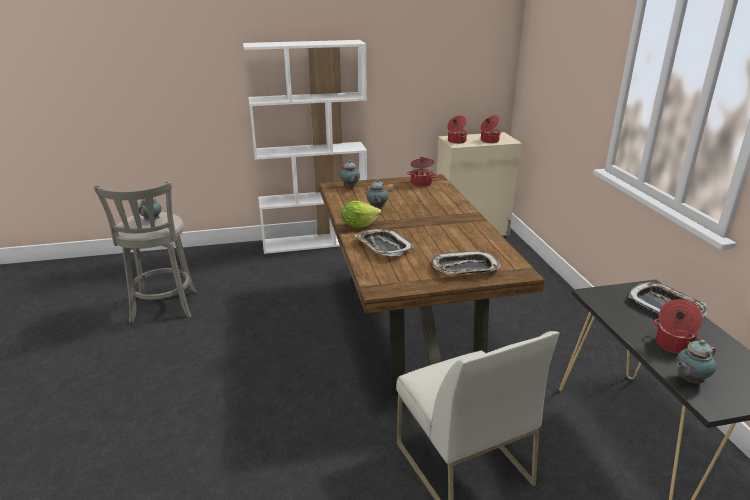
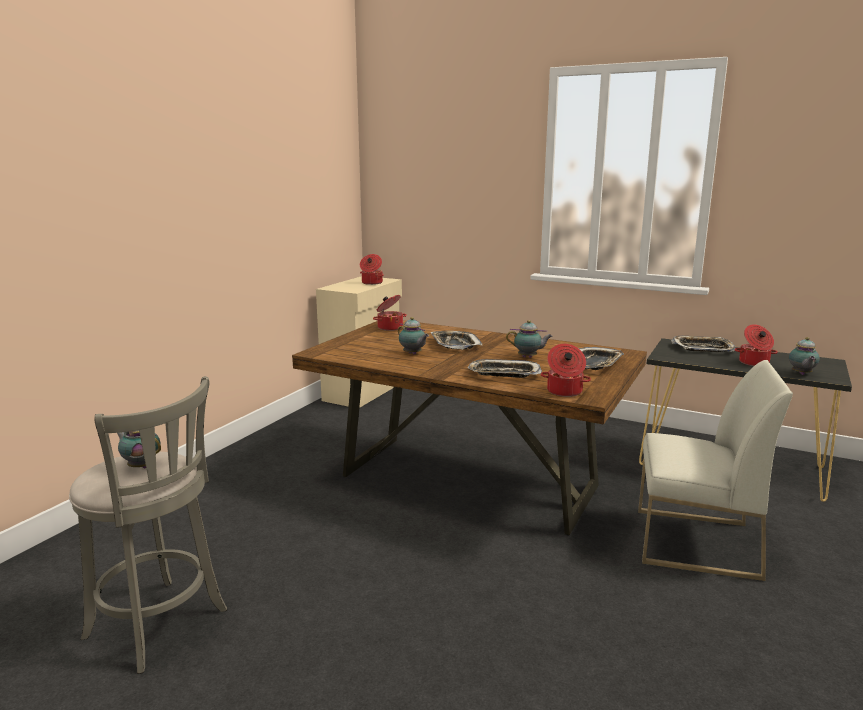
camera: 50 degrees left, 10 degrees down
(315, 242) = (222, 462): white bookcase -> none
(350, 187) = (335, 348): teapot -> teapot (528, 357)
(359, 225) = (438, 369): lettuce -> none
(421, 212) = (455, 344): none -> tray
(456, 141) = (345, 288): cooking pot -> cooking pot (564, 392)

